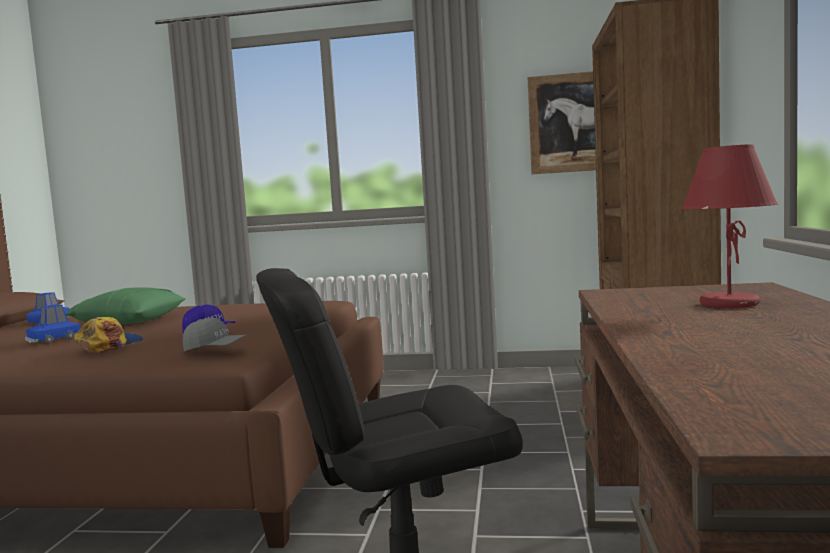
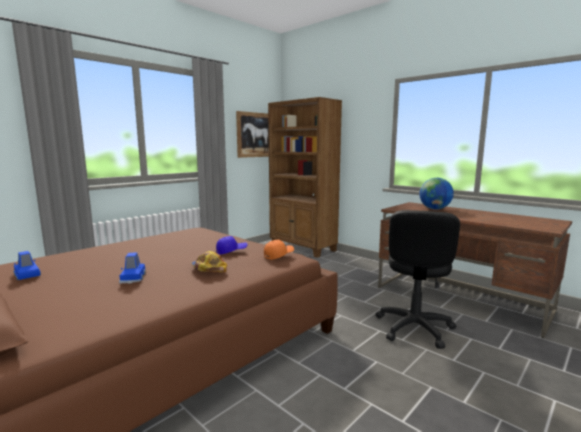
camera: 55 degrees left, 5 degrees up
(129, 322) = (121, 260): green pillow -> none
(215, 349) = (278, 255): grey cap -> orange cap
(728, 304) = (434, 209): red table lamp -> globe

